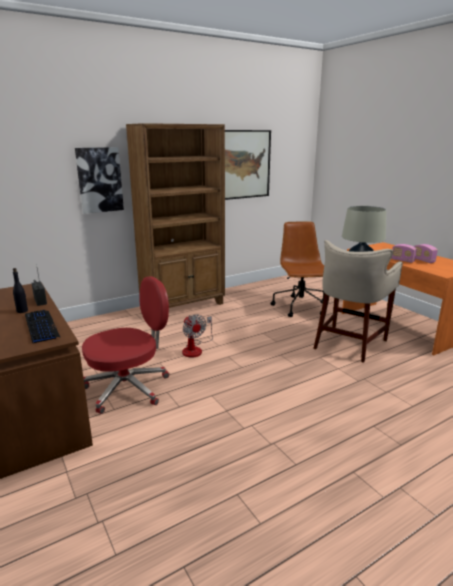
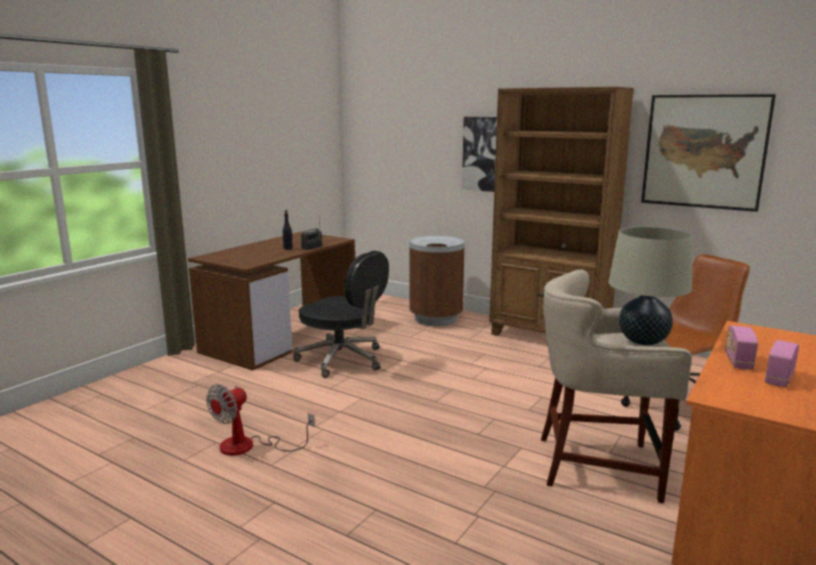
camera: 65 degrees right, 5 degrees down
(41, 326) = (263, 257): keyboard -> none
(98, 329) = (435, 319): none -> brown trash can
(129, 388) = (343, 360): red office chair -> black office chair
(195, 349) = (449, 369): fan -> fan (249, 446)

